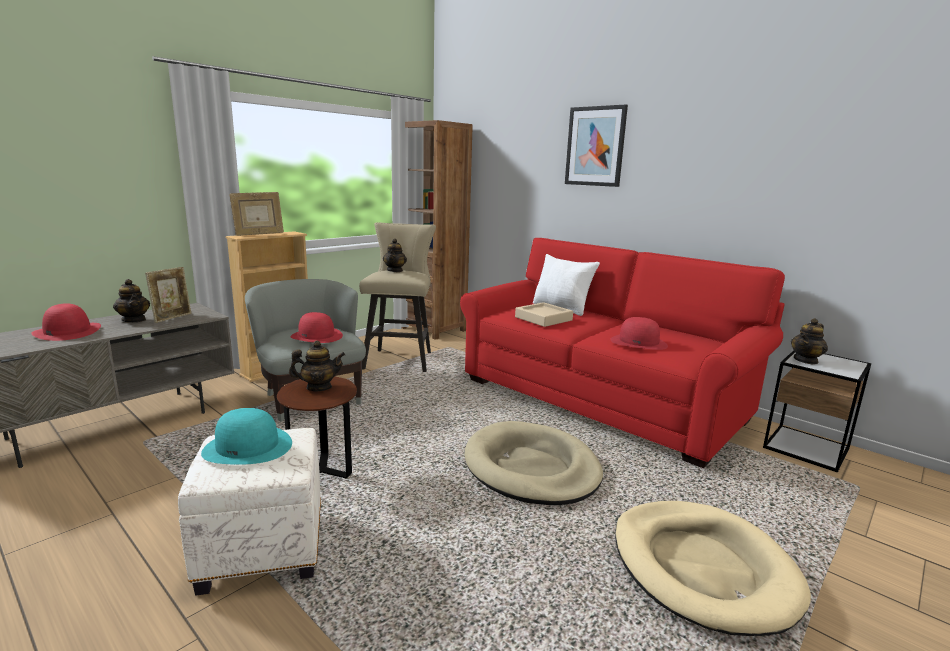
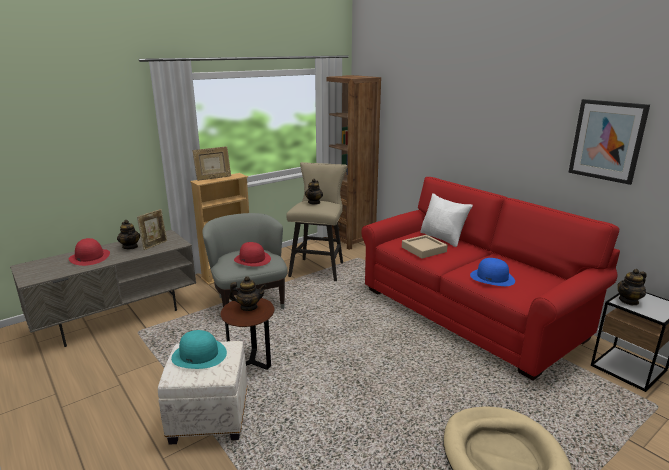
camera: 10 degrees right, 5 degrees up
(531, 468) = (399, 370): beige dog bed -> none
(595, 146) = (476, 105): picture -> picture (607, 140)
(639, 342) = (492, 277): red hat -> blue hat

